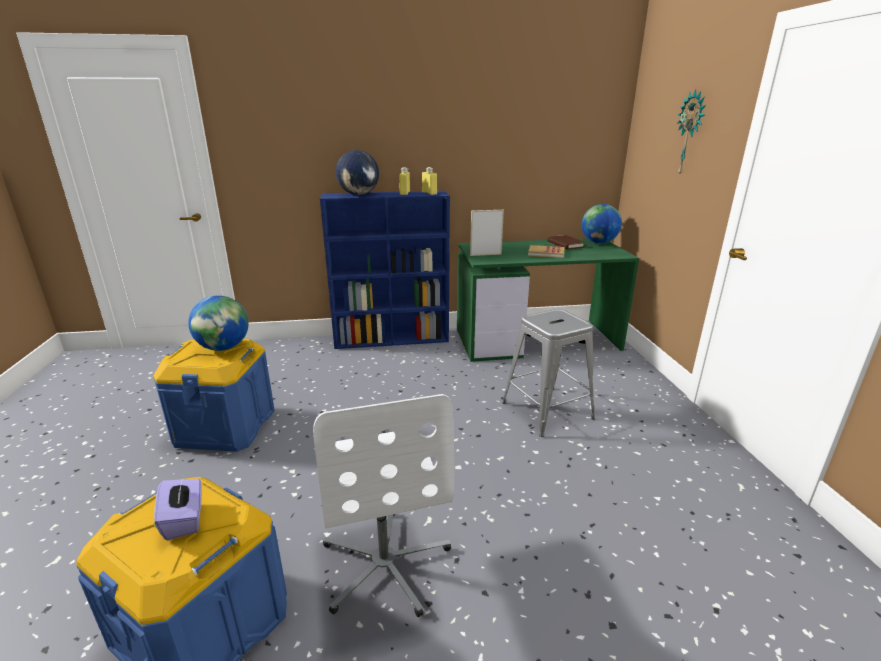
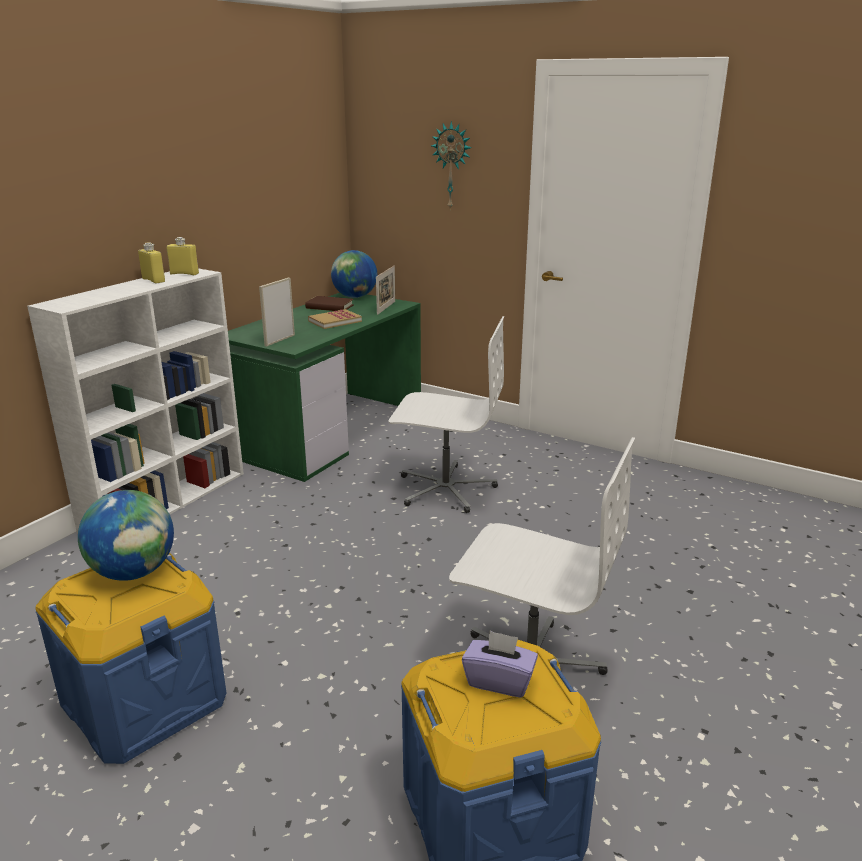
camera: 50 degrees left, 0 degrees up
(359, 194) = (98, 295): globe -> none
(392, 339) = (167, 501): blue bookcase -> white bookcase
(547, 410) = (445, 488): grey stool -> white office chair
(603, 254) = (386, 308): none -> picture frame

